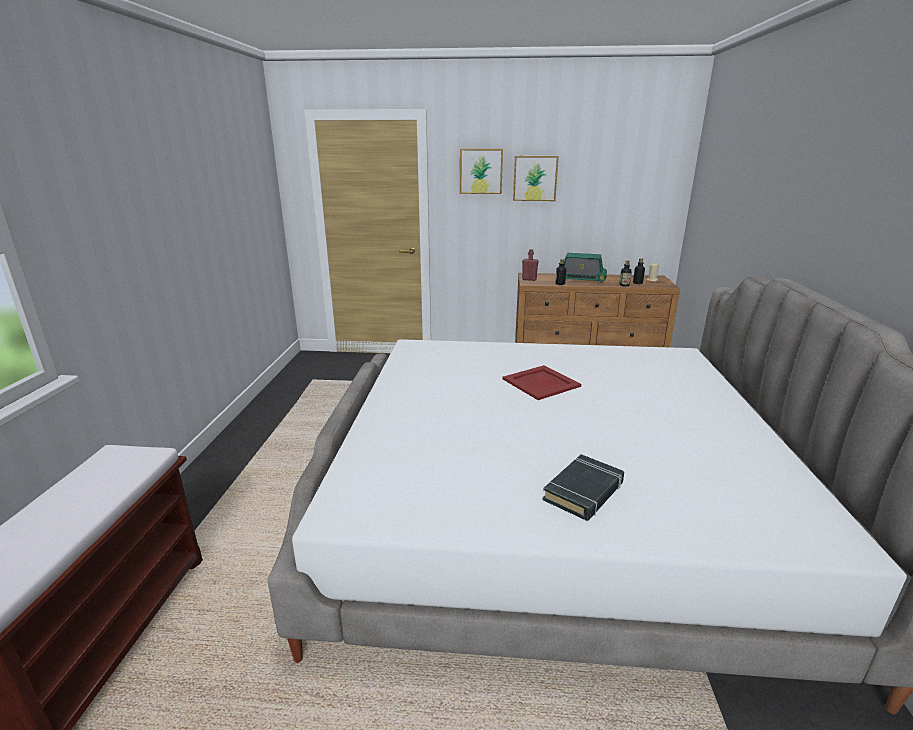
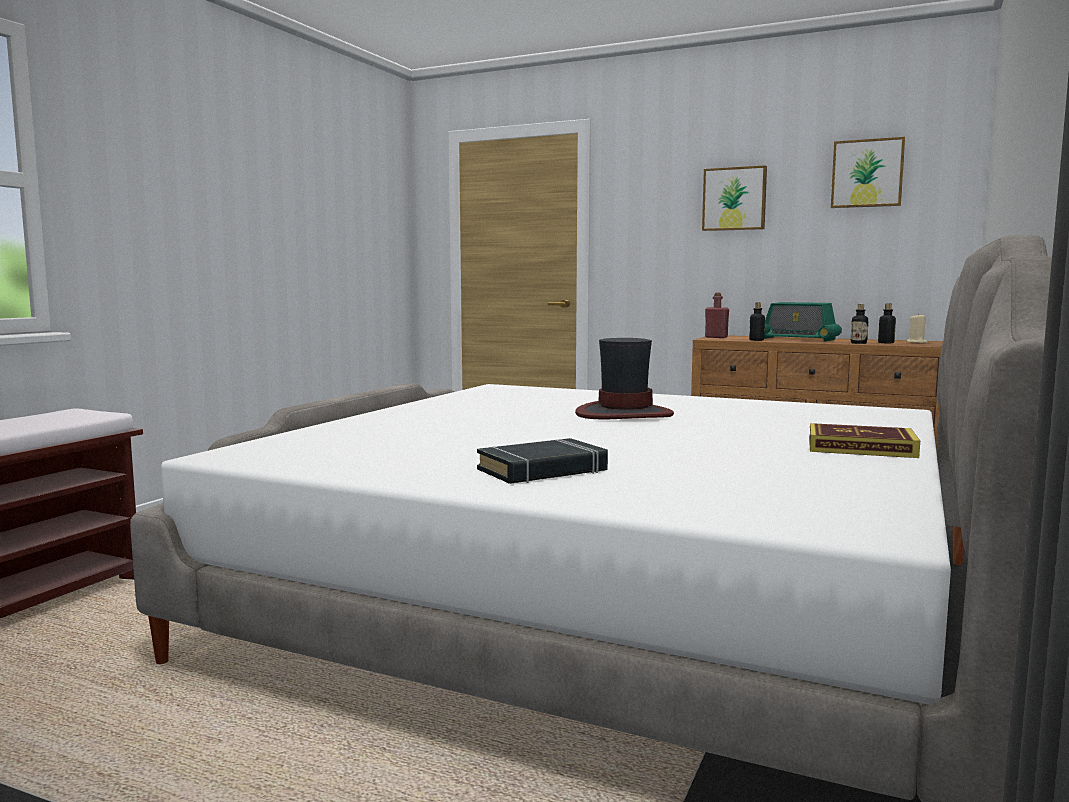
camera: 20 degrees right, 15 degrees down
(481, 171) = (659, 193): picture -> picture (867, 173)
(540, 382) = (623, 414): red tray -> hat
(719, 415) = (861, 448): none -> book

